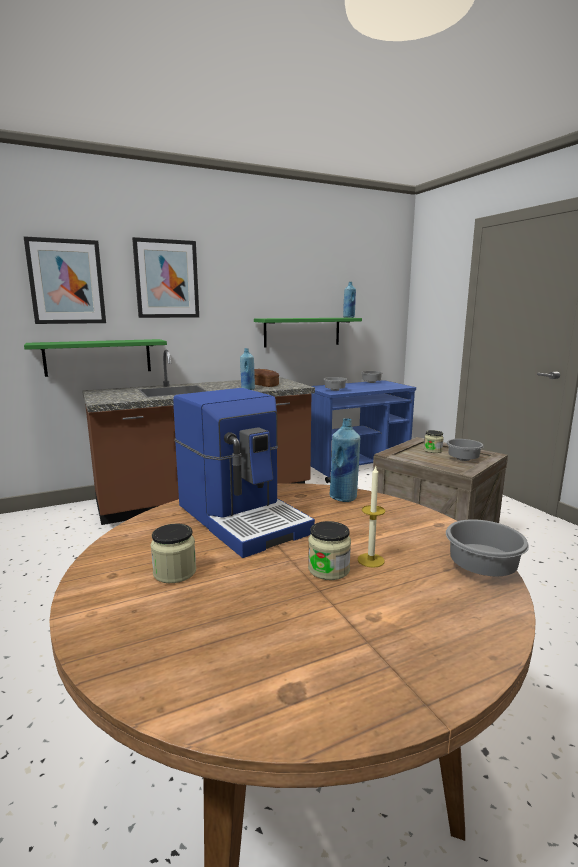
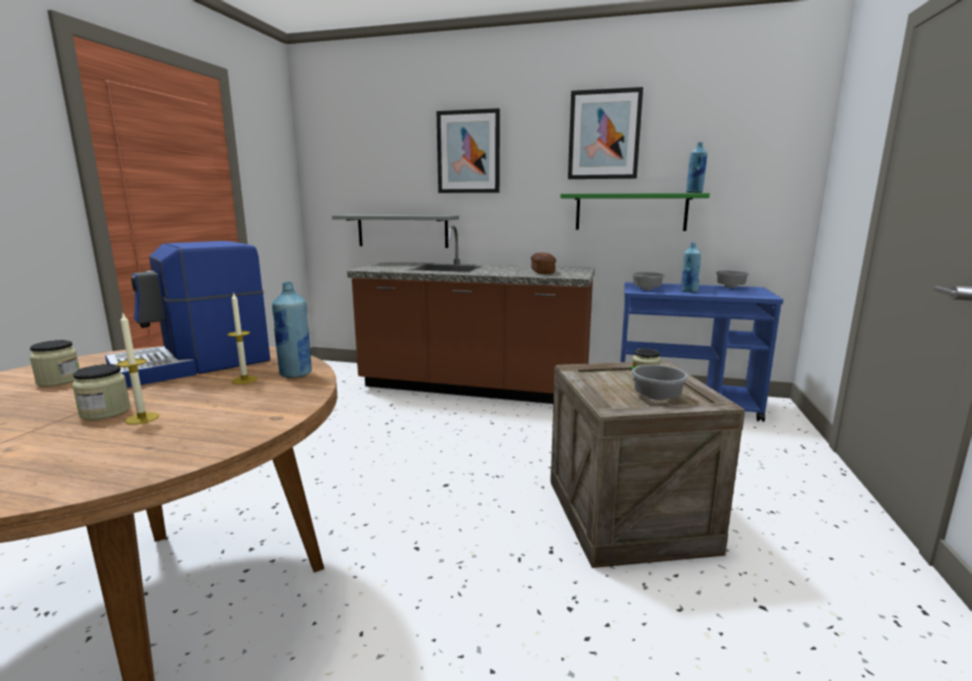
camera: 40 degrees right, 0 degrees up
(66, 282) = (380, 159): picture -> picture (604, 135)
(98, 357) = (402, 231): green shelf -> grey shelf
(243, 518) = (194, 365): coffee machine -> coffee machine turned 45 degrees clockwise
(247, 389) = (512, 273): blue bottle -> blue bottle (689, 291)
(328, 513) = (244, 380): none -> candle
(481, 567) = (169, 459): grey bowl -> none

